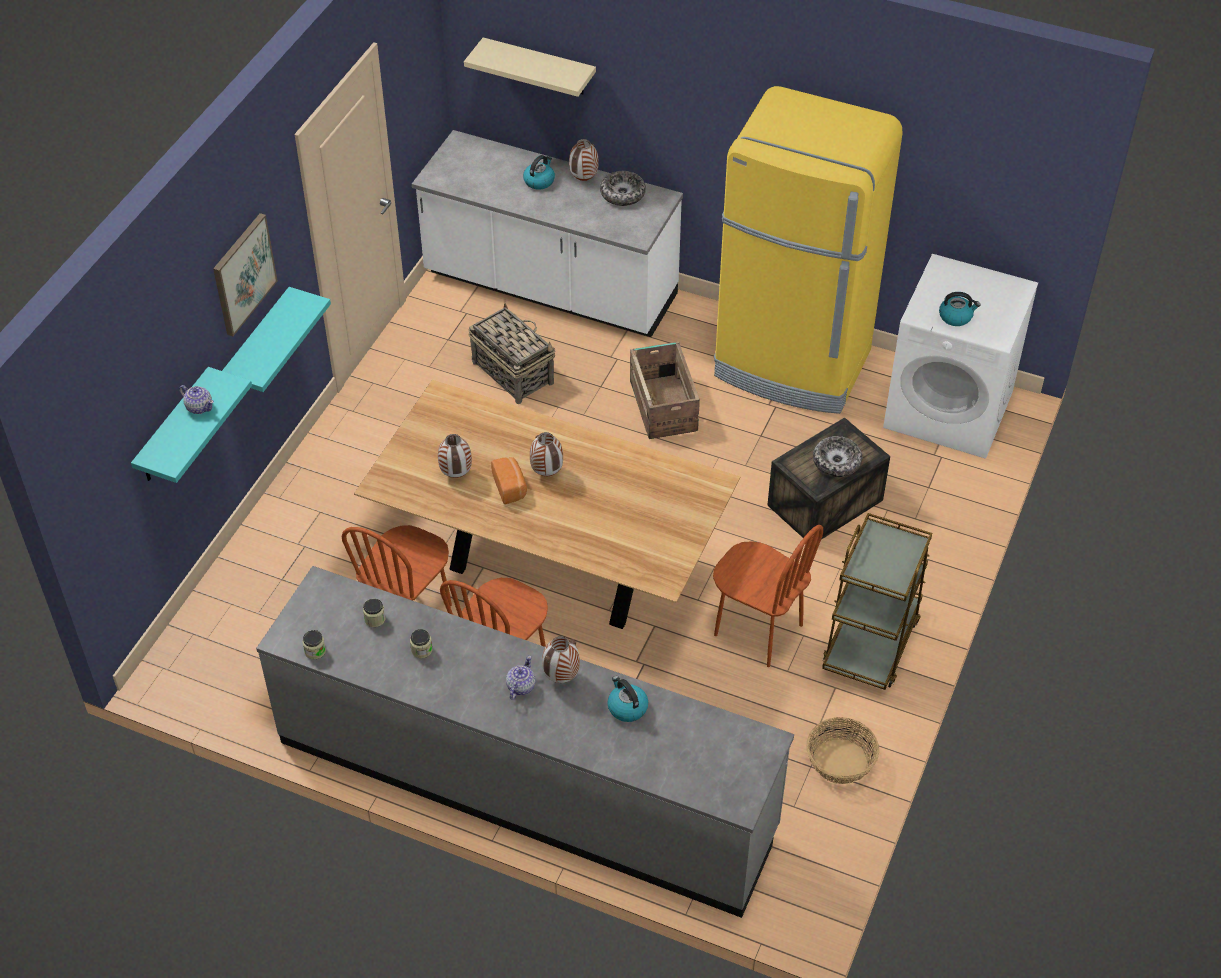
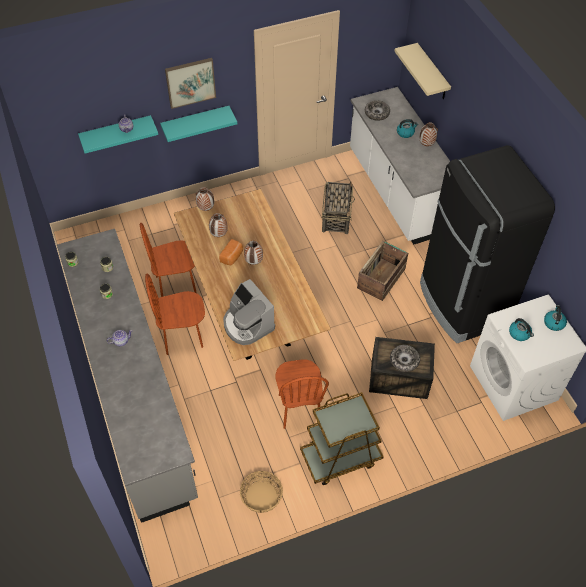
camera: 45 degrees right, 5 degrees up
(561, 678) = (139, 351): vase -> vase (205, 209)
(622, 194) = (435, 163): bowl -> bowl (377, 113)
(627, 707) = (146, 386): kettle -> kettle (553, 323)
(638, 549) = (247, 325): none -> coffee machine
(792, 365) = (462, 304): yellow fridge -> black fridge

